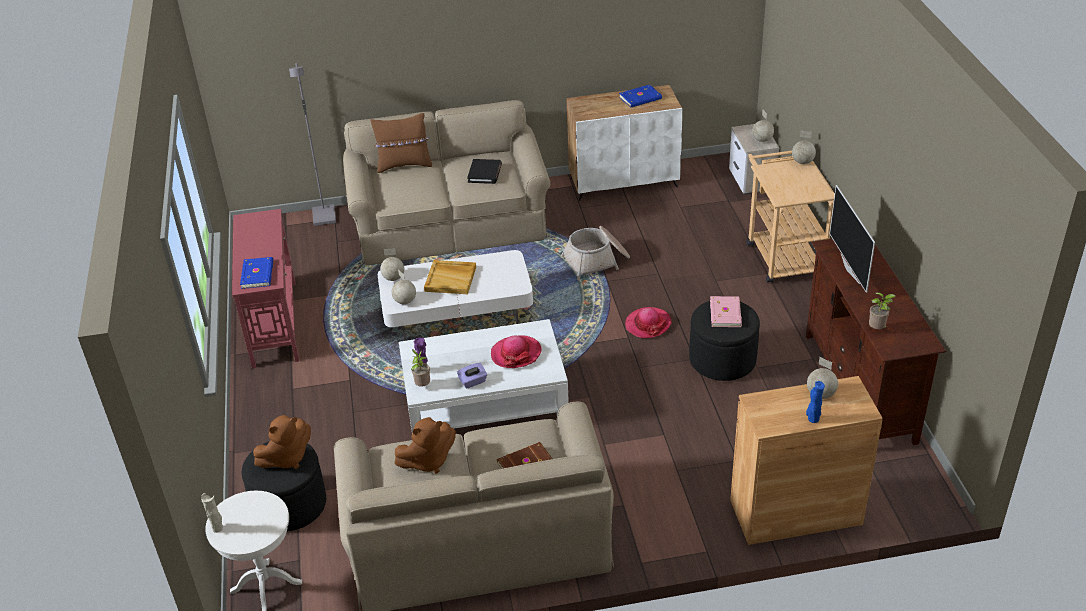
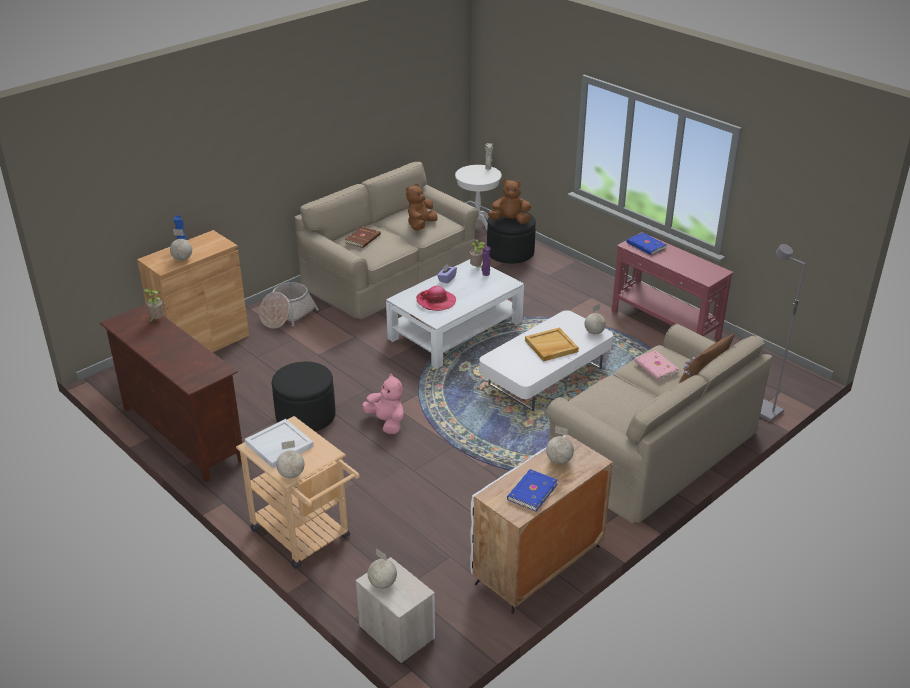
camera: 145 degrees right, 5 degrees down
(287, 458) = (510, 220): brown plush toy -> brown plush toy turned 75 degrees clockwise
(405, 301) = (563, 321): globe -> globe (559, 460)
(485, 173) = (617, 402): black book -> none
(597, 261) = (479, 461): basket -> basket (287, 315)
(648, 324) = (386, 422): hat -> pink plush toy
(726, 313) = (303, 379): pink book -> pink book (656, 368)
(801, 185) = (279, 446): none -> white tray
(850, 268) = (193, 358): television -> none

